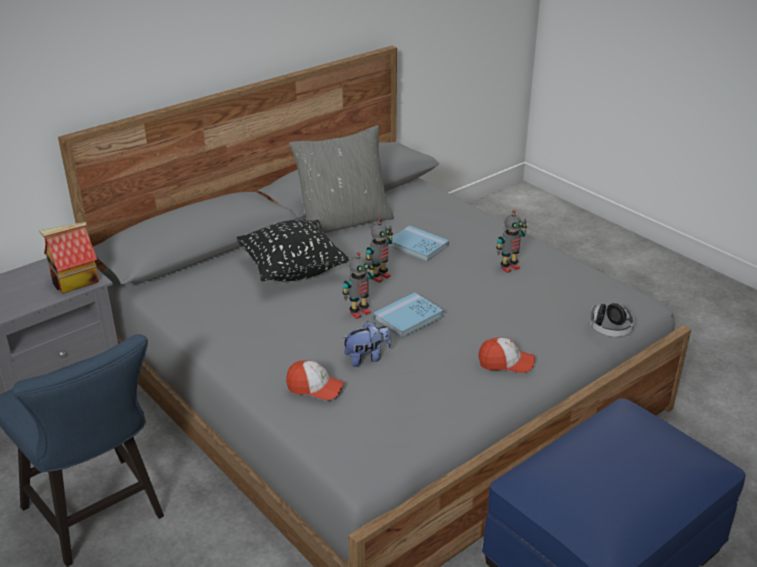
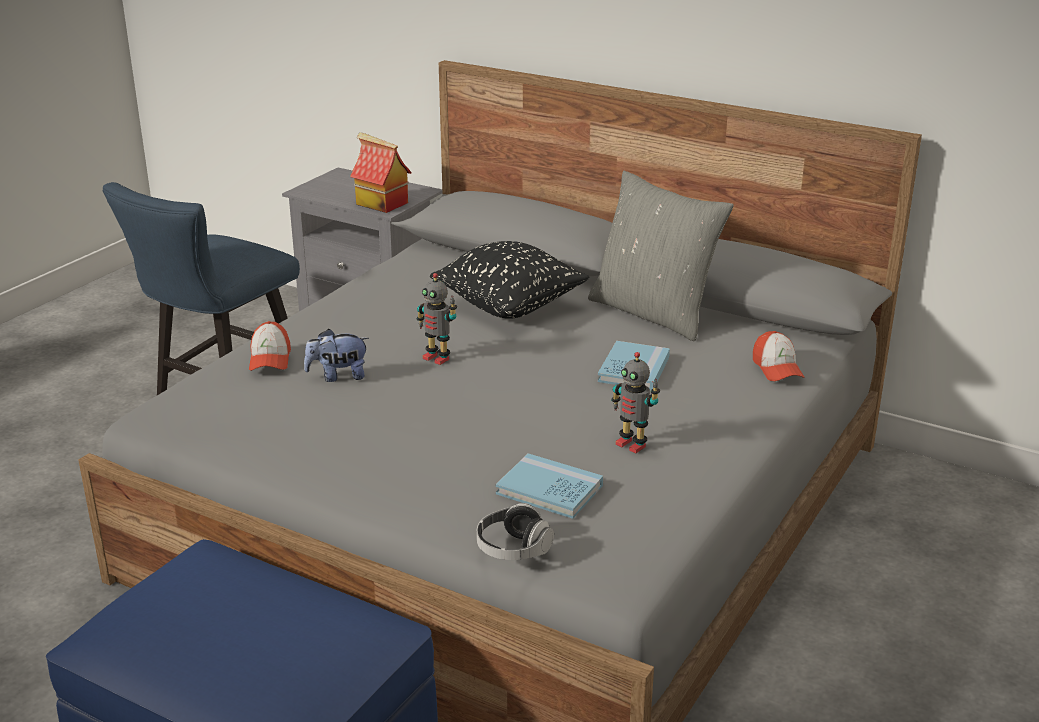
camera: 70 degrees right, 5 degrees down
(367, 358) = (338, 376): plush toy -> plush toy turned 120 degrees clockwise
(379, 277) = (529, 356): toy robot -> none
(408, 317) = (443, 388): blue book -> blue book (549, 490)
(505, 363) = (381, 472): cap -> cap (777, 368)

